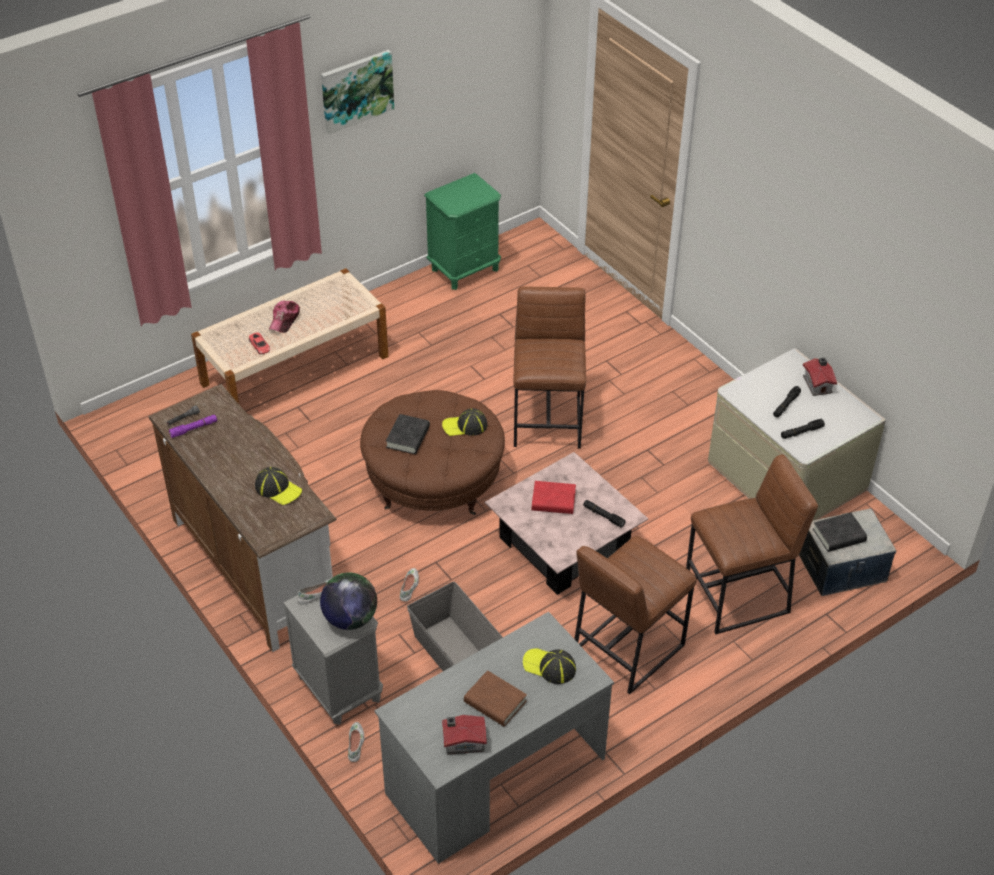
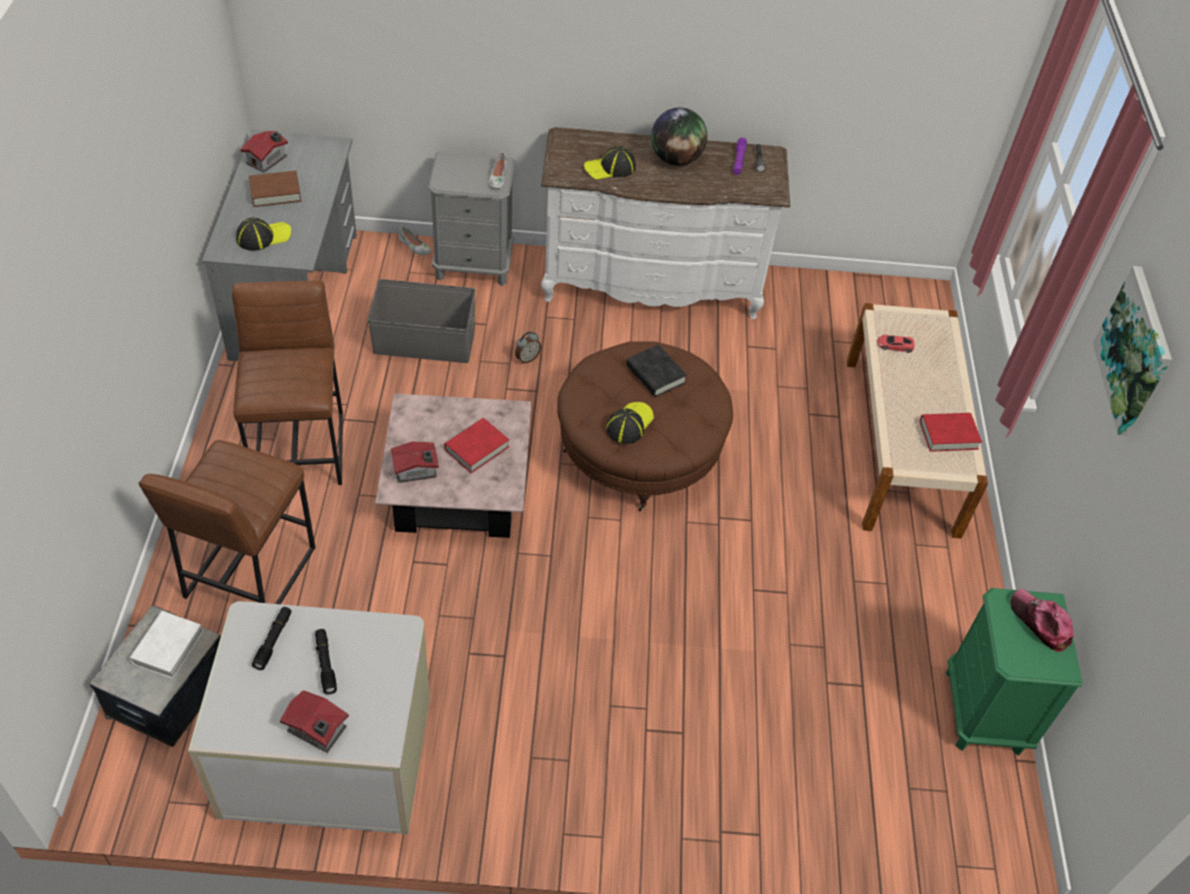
camera: 125 degrees right, 5 degrees up
(285, 320) = (925, 384): cap -> cap (1040, 622)
(322, 295) = (948, 435): none -> red book
(350, 618) = (454, 179): globe -> globe (676, 159)
(409, 587) = (527, 358): white shoe -> alarm clock
(547, 420) = (636, 599): brown chair -> none
(603, 516) = (417, 471): black flashlight -> toy house
(839, 535) = (167, 647): black book -> white book

